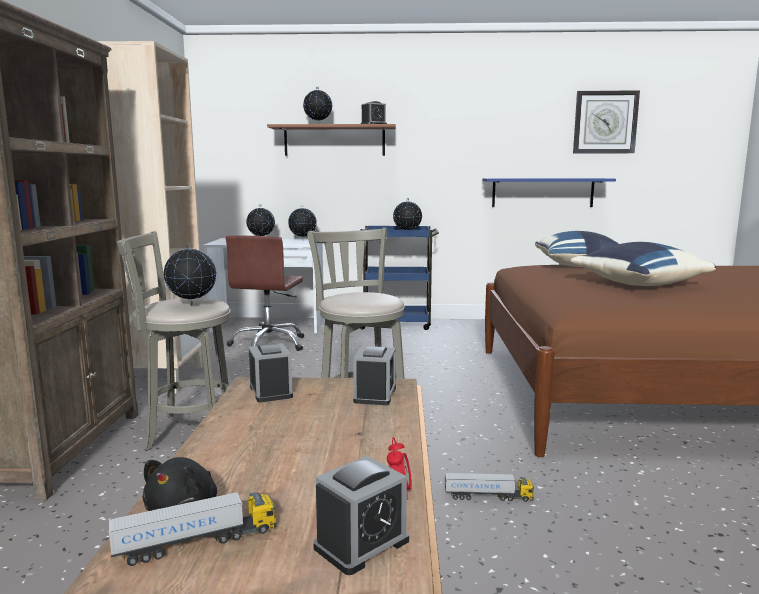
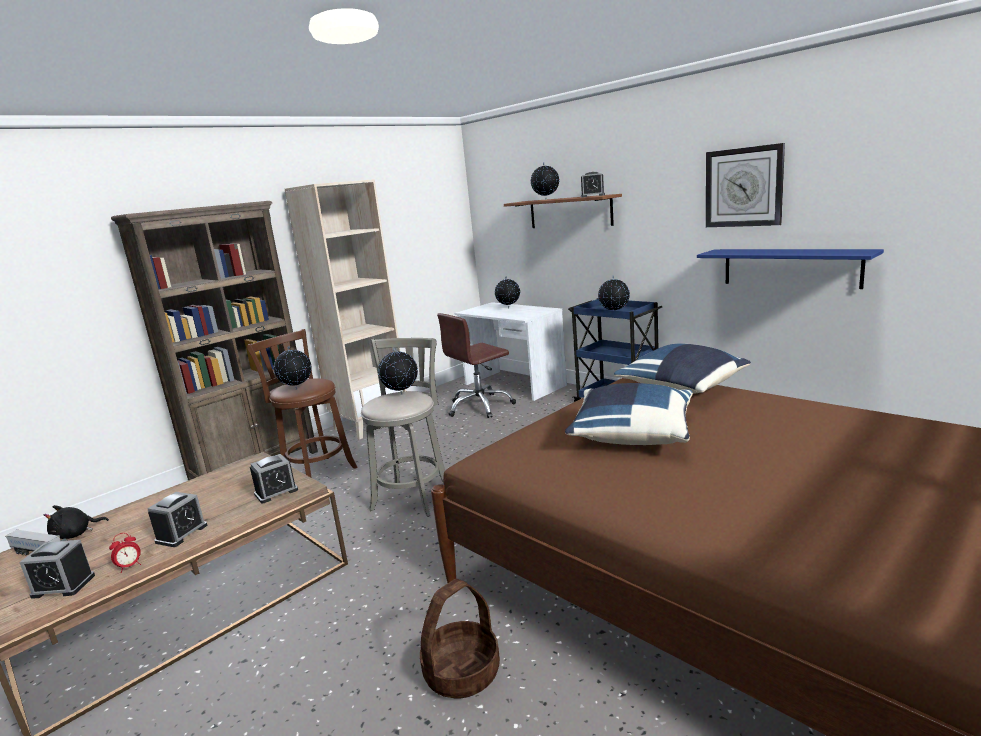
camera: 45 degrees right, 5 degrees up
(187, 431) = (317, 472): grey stool -> brown stool
(271, 391) = (247, 470): alarm clock -> alarm clock (181, 533)
(303, 240) = (535, 311): globe -> globe (401, 394)
(488, 497) = (358, 598): toy truck -> none
(605, 122) = (884, 168): wall clock -> wall clock (743, 187)
(671, 498) = (462, 672): none -> basket

